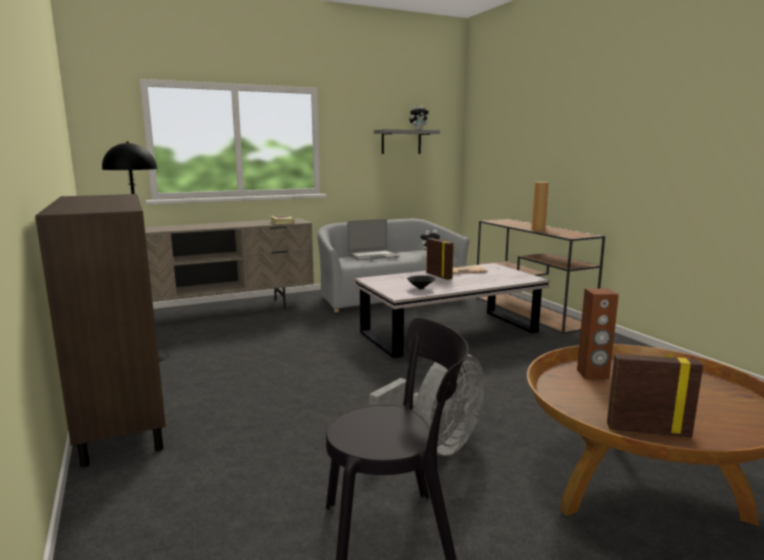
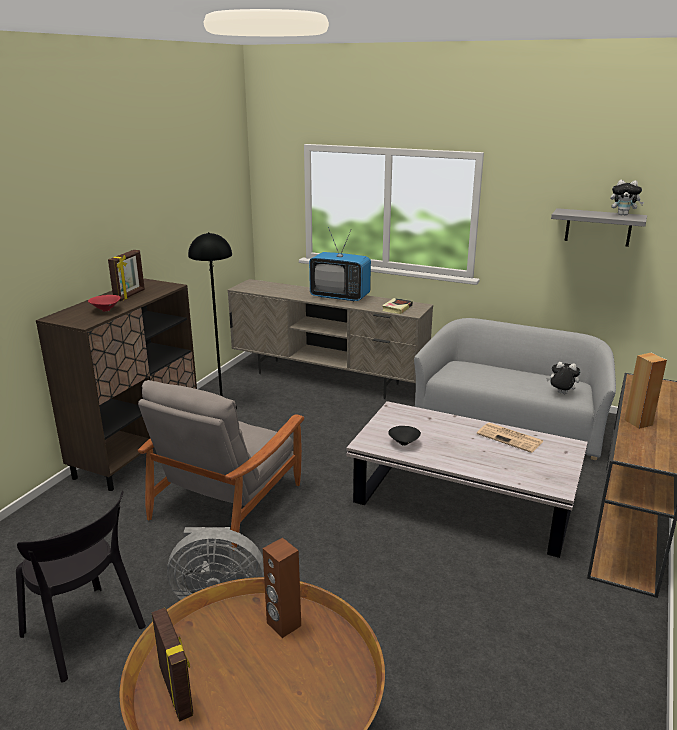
camera: 50 degrees right, 10 degrees up
(112, 204) = (106, 310): none -> red bowl
(217, 224) = (340, 297): none -> television
(300, 399) = (228, 500): none -> grey armchair
(373, 256) = (492, 372): laptop -> none
(439, 276) = (466, 434): picture frame -> picture frame (130, 295)

